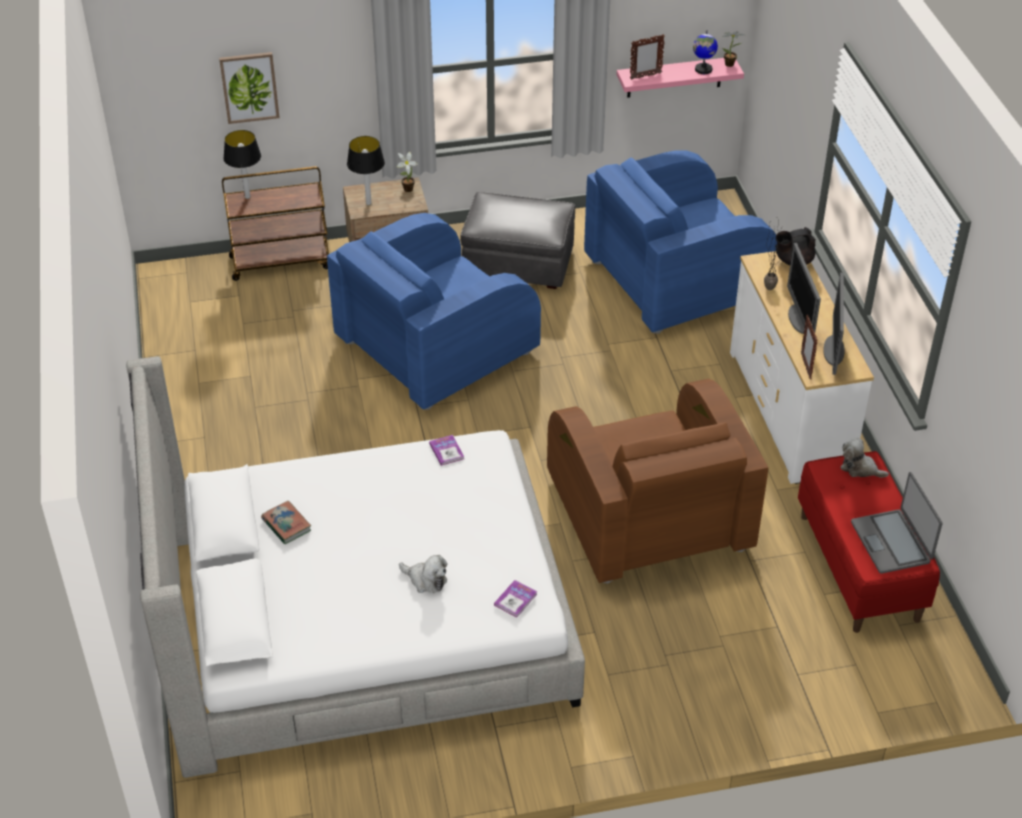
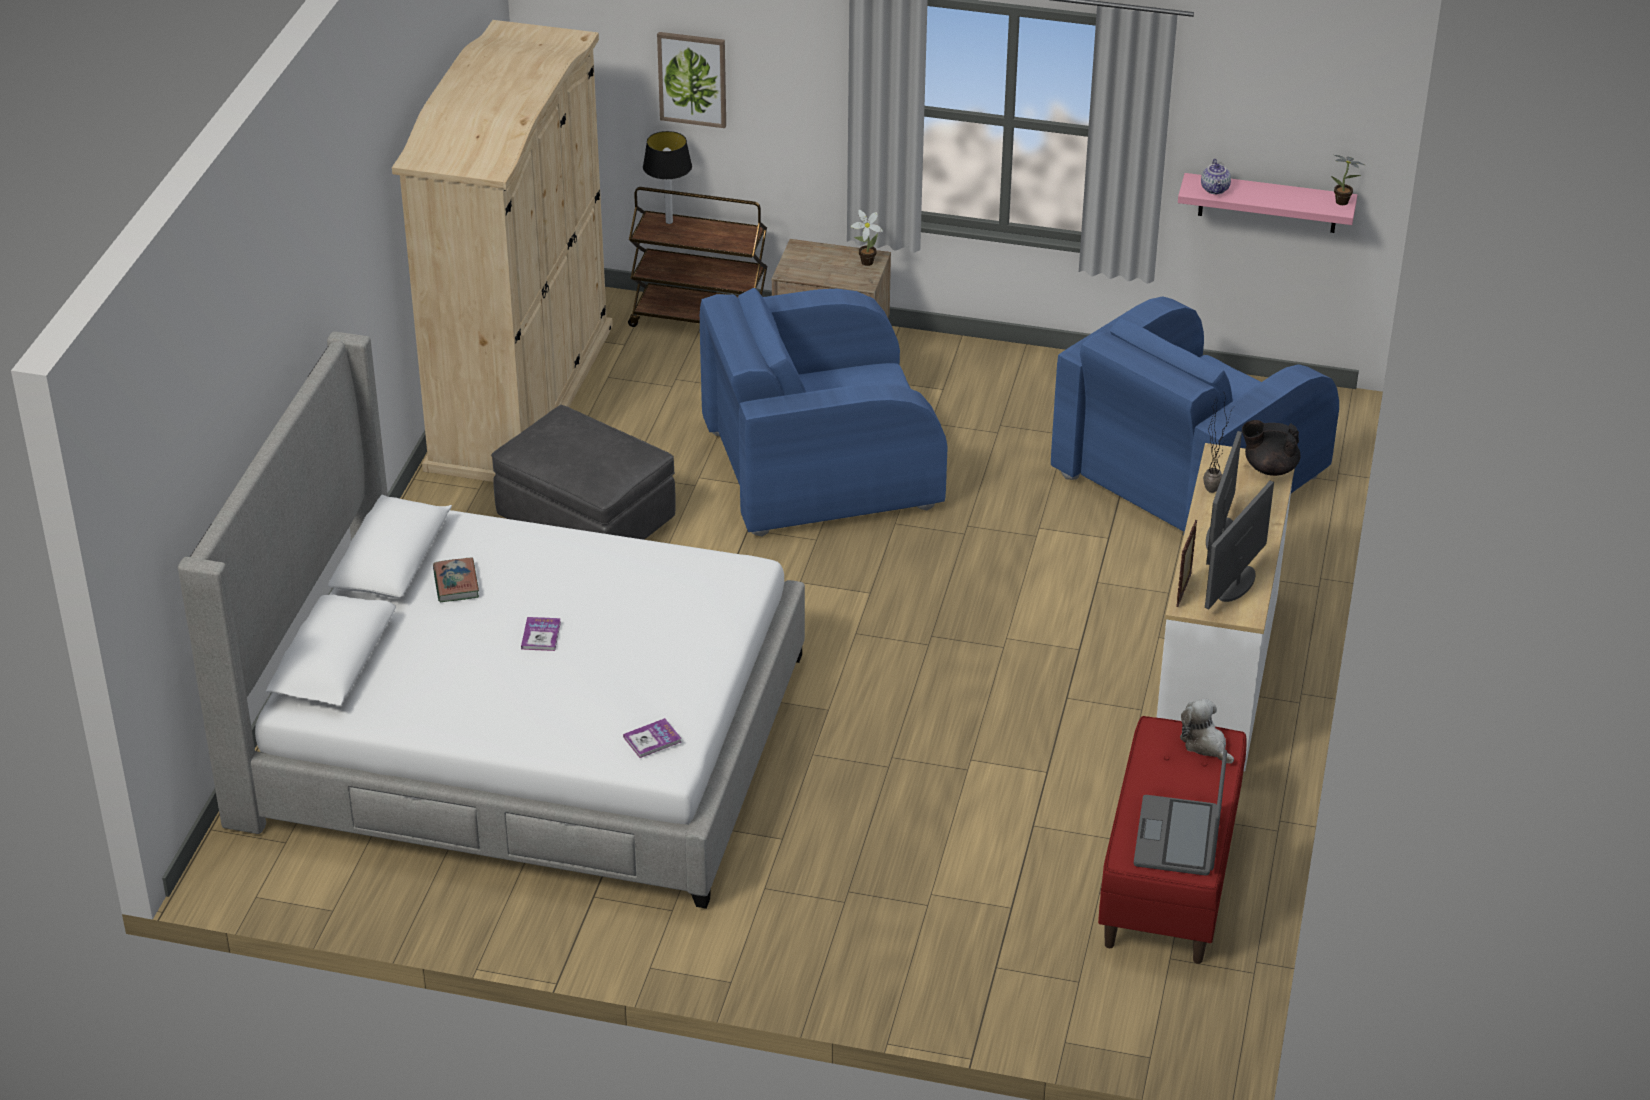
camera: 25 degrees right, 5 degrees down
(188, 357) = (520, 396): none -> beige wardrobe
(368, 203) = (806, 266): table lamp -> none
(425, 580) = (567, 687): plush toy -> none
(446, 451) = (692, 562): book -> book (541, 635)
(518, 264) = (993, 402): grey ottoman -> grey ottoman (586, 521)
(645, 76) = (1215, 189): picture frame -> teapot
(648, 515) = (943, 735): brown armchair -> none
(675, 279) = (1186, 476): blue armchair -> blue armchair turned 45 degrees counterclockwise
(703, 69) = (1300, 200): globe -> none

